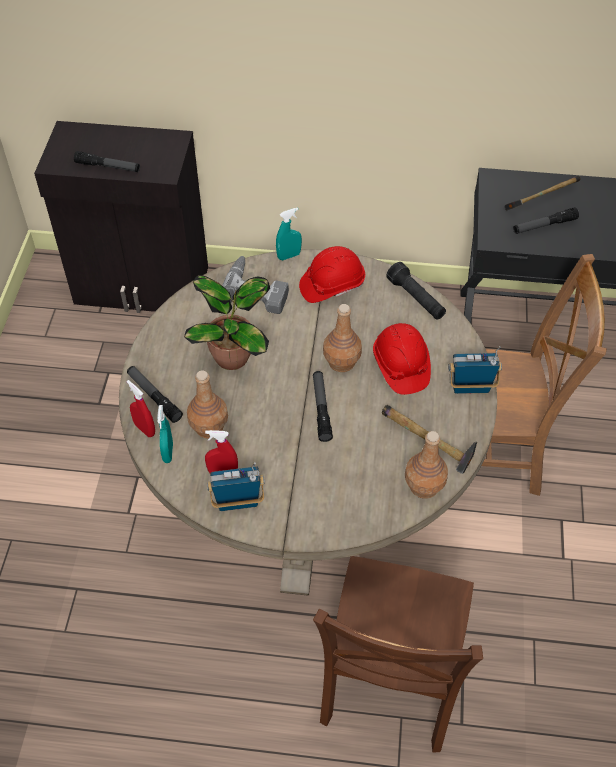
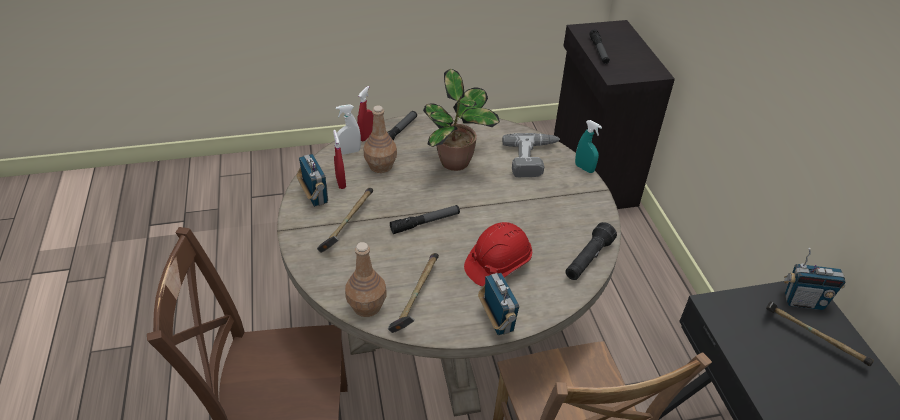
camera: 70 degrees right, 10 degrees down
(168, 452) = (349, 152): turquoise spray bottle -> white spray bottle
(302, 480) = (347, 227): none -> hammer
(332, 285) = (567, 201): red hard hat -> none
(342, 362) = (482, 225): brown bottle -> none
(503, 186) = (803, 301): none -> radio
(544, 225) = (772, 349): flashlight -> none

